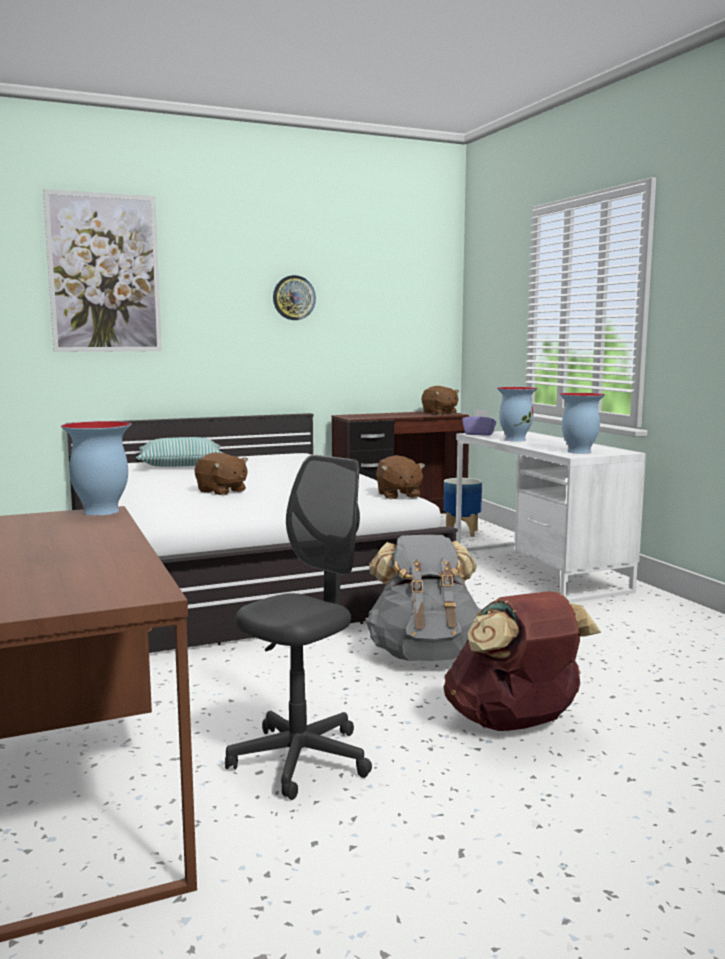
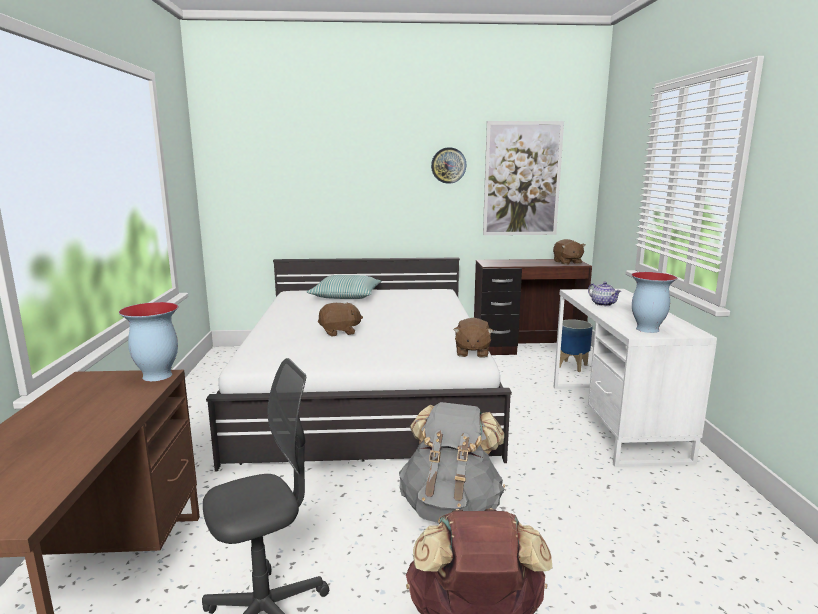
camera: 20 degrees right, 5 degrees up
(104, 273) = (302, 150): picture -> picture (522, 179)
(221, 491) = (340, 332): brown plush toy -> brown plush toy turned 75 degrees counterclockwise
(479, 434) = (578, 292): purple tissue box -> none
(515, 440) = (603, 304): vase -> teapot

